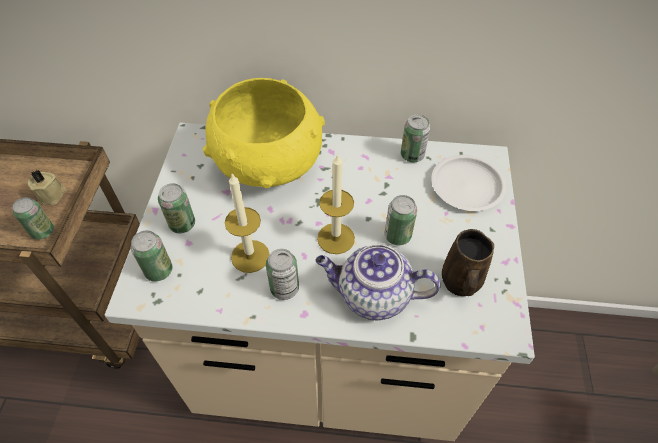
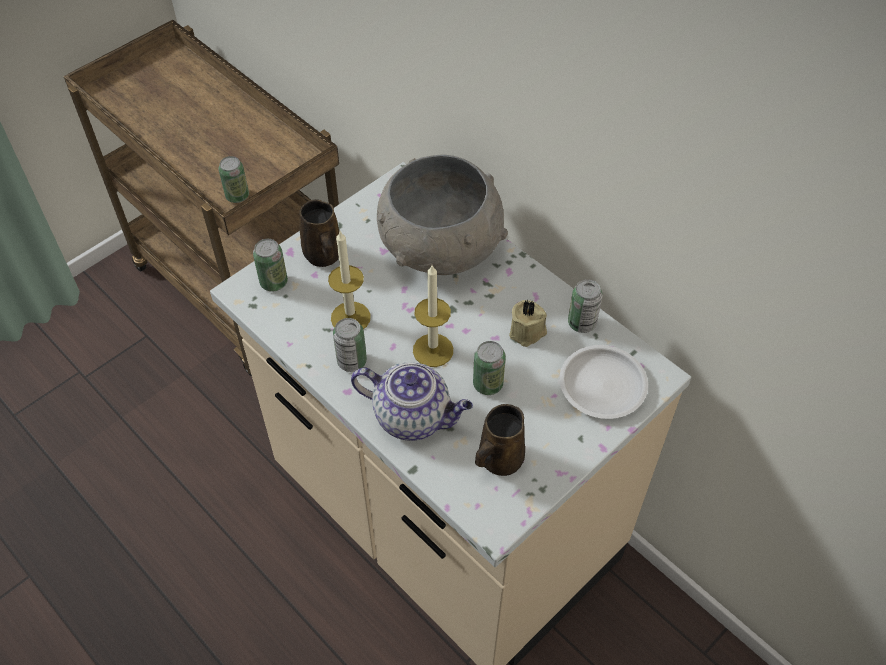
camera: 40 degrees right, 0 degrees up
(52, 195) = (269, 167): beige candle -> beige candle (528, 332)
(182, 224) = (323, 256): can -> brown mug
(268, 166) = (440, 249): yellow bowl -> grey bowl
(372, 296) = (414, 417): teapot -> teapot turned 150 degrees clockwise

